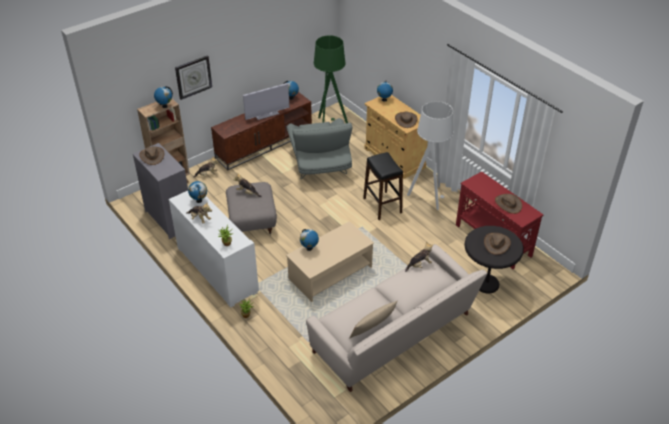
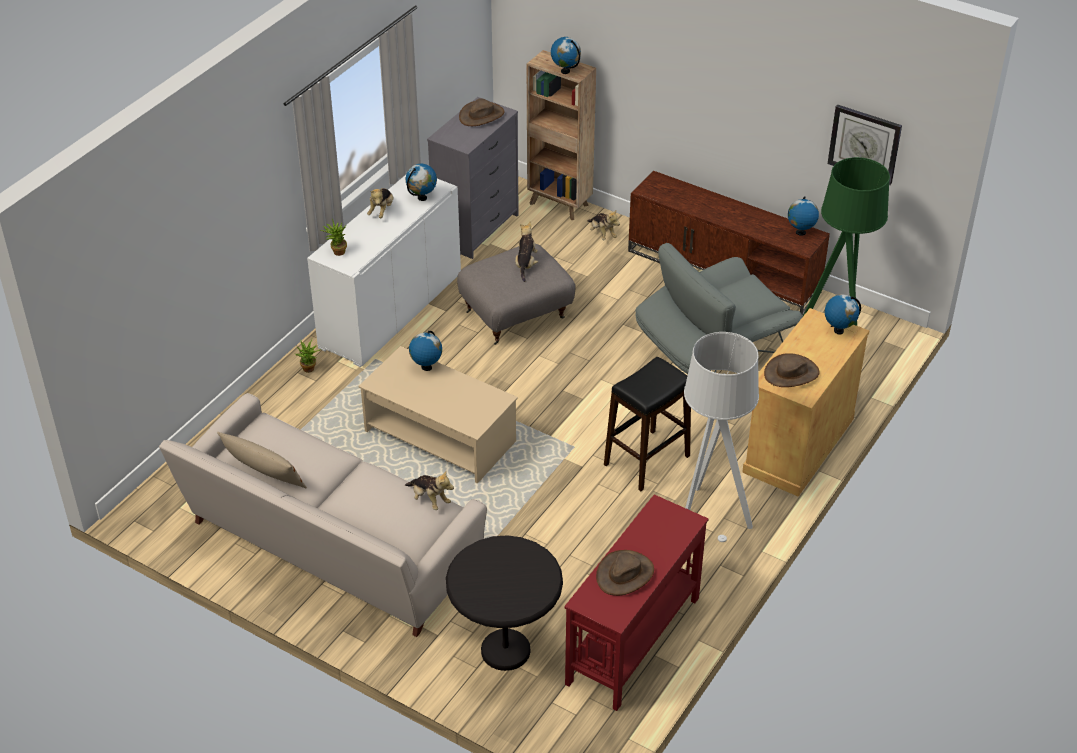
camera: 70 degrees right, 0 degrees up
(193, 77) = (644, 66): wall clock -> wall clock (864, 143)
(267, 114) = (730, 218): television -> none
(496, 243) = (507, 580): brown hat -> none

